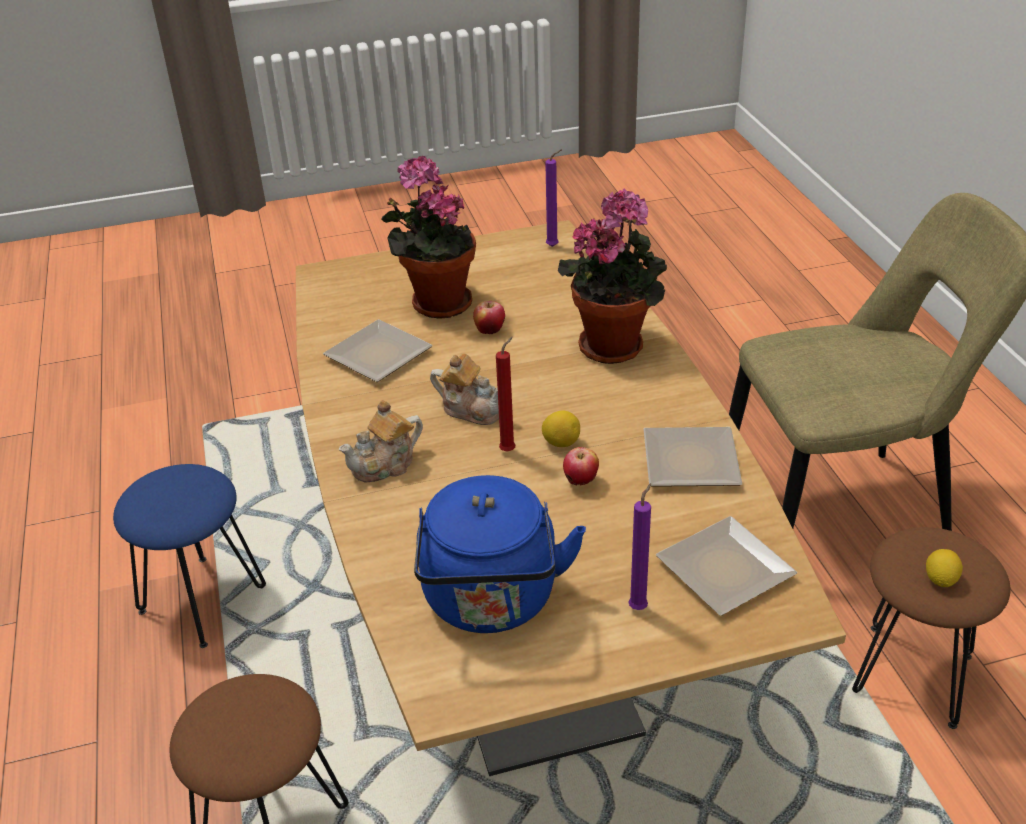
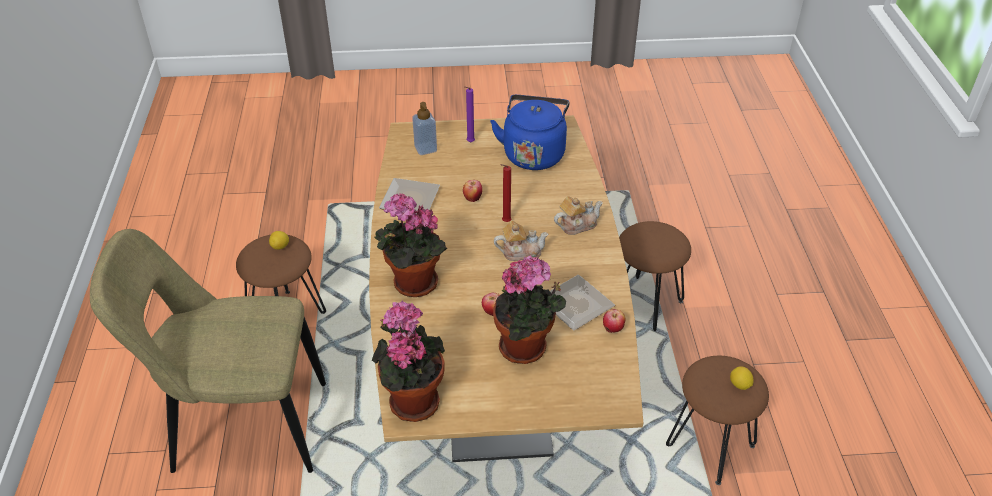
camera: 170 degrees left, 5 degrees up
(202, 600) = (711, 447): blue stool -> brown stool
(326, 337) = (613, 330): none -> apple
(471, 409) = (520, 252): teapot -> teapot turned 135 degrees clockwise
(554, 246) = (412, 399): purple candle -> potted plant
(561, 443) = (474, 221): lemon -> lemon (739, 385)
(724, 573) = (425, 149): plate -> soap dispenser

